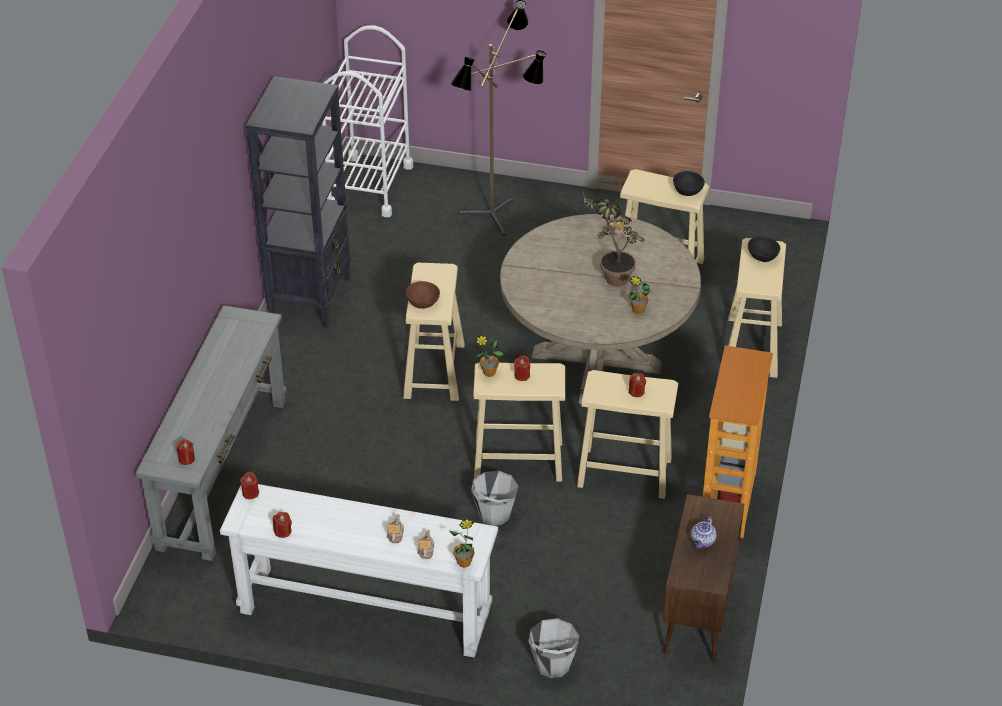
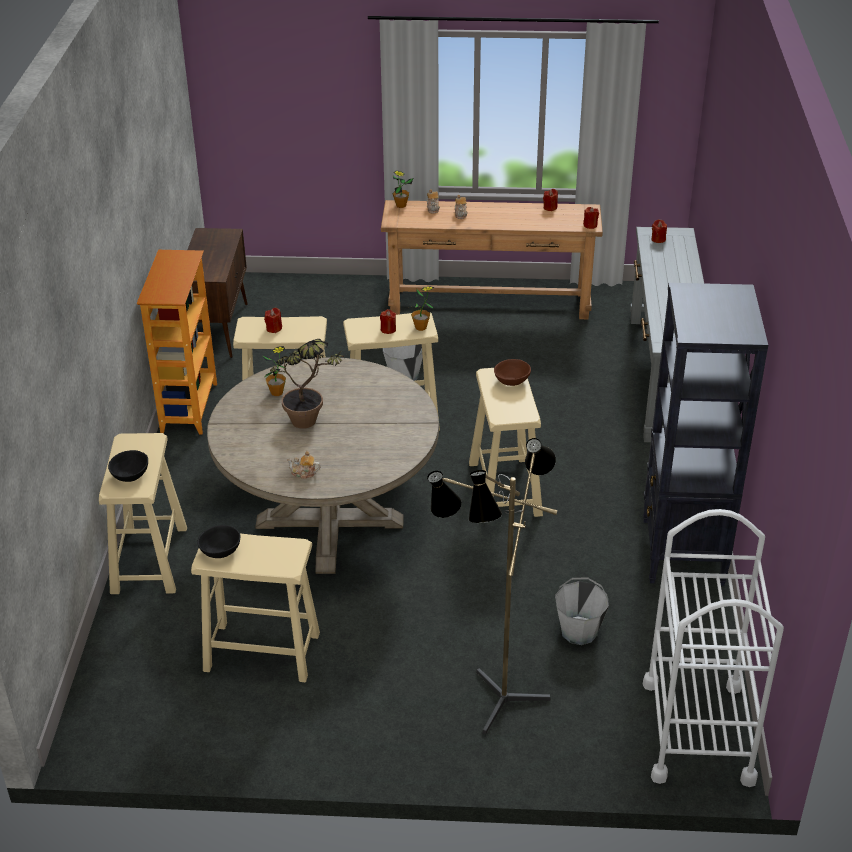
camera: 170 degrees right, 5 degrees down
(365, 611) = (489, 303): white console table -> brown console table
(552, 664) = (333, 290): grey bucket -> grey bucket (579, 631)
(702, 542) = (212, 254): teapot -> none

